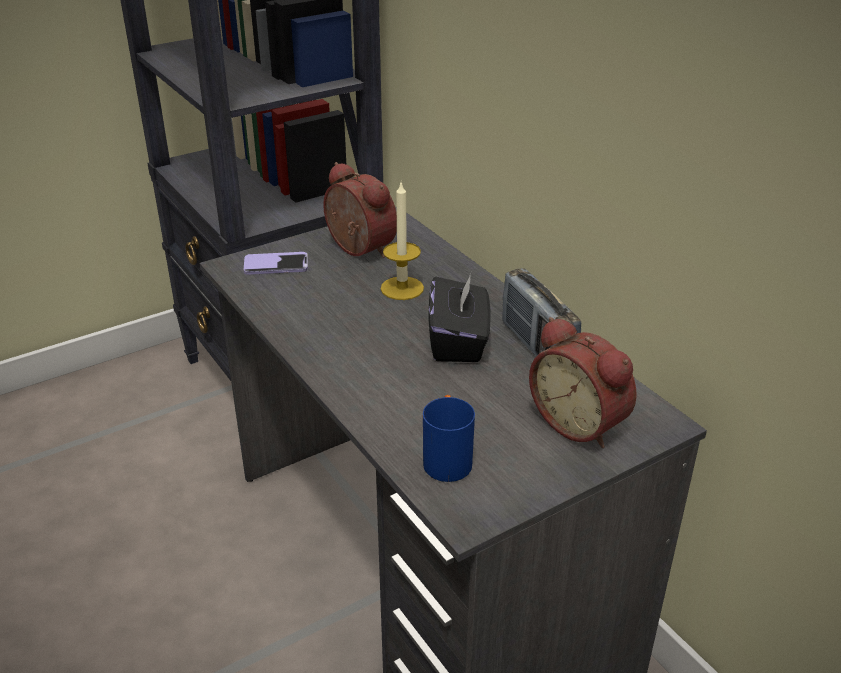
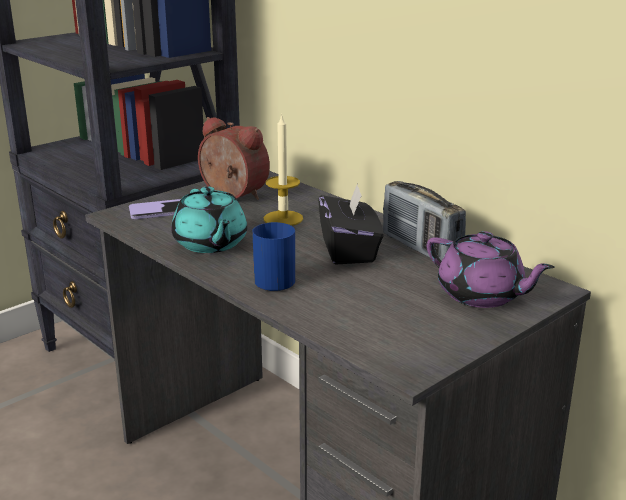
camera: 10 degrees left, 10 degrees down
(315, 317) = (210, 244): none -> turquoise teapot
(447, 459) = (373, 330): blue mug -> blue mug (273, 278)
(580, 422) = (481, 295): alarm clock -> purple teapot

